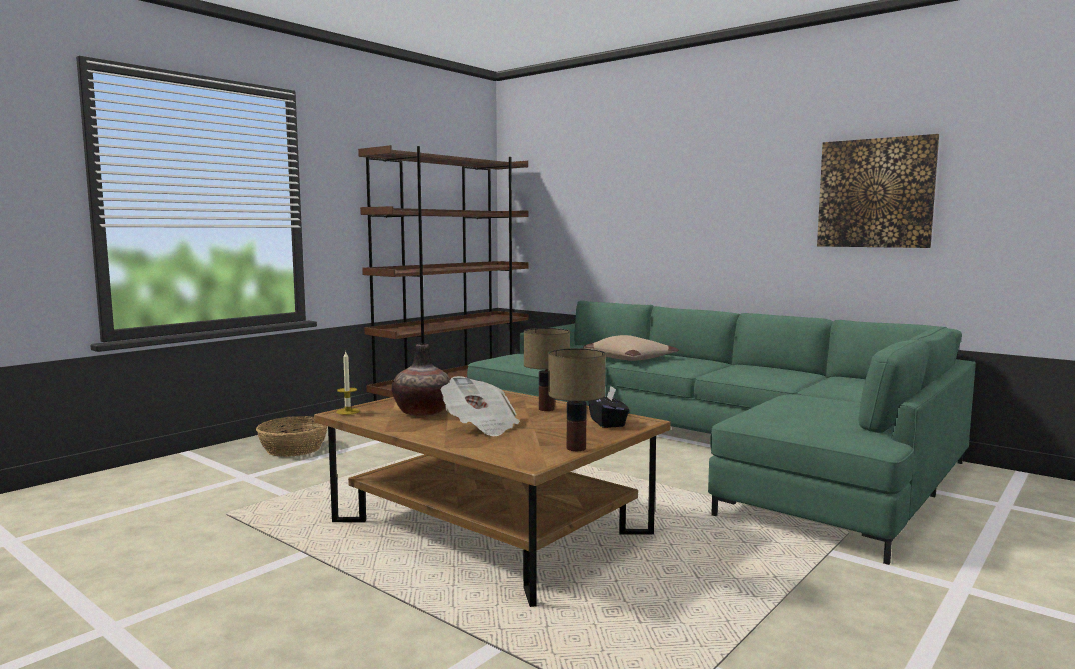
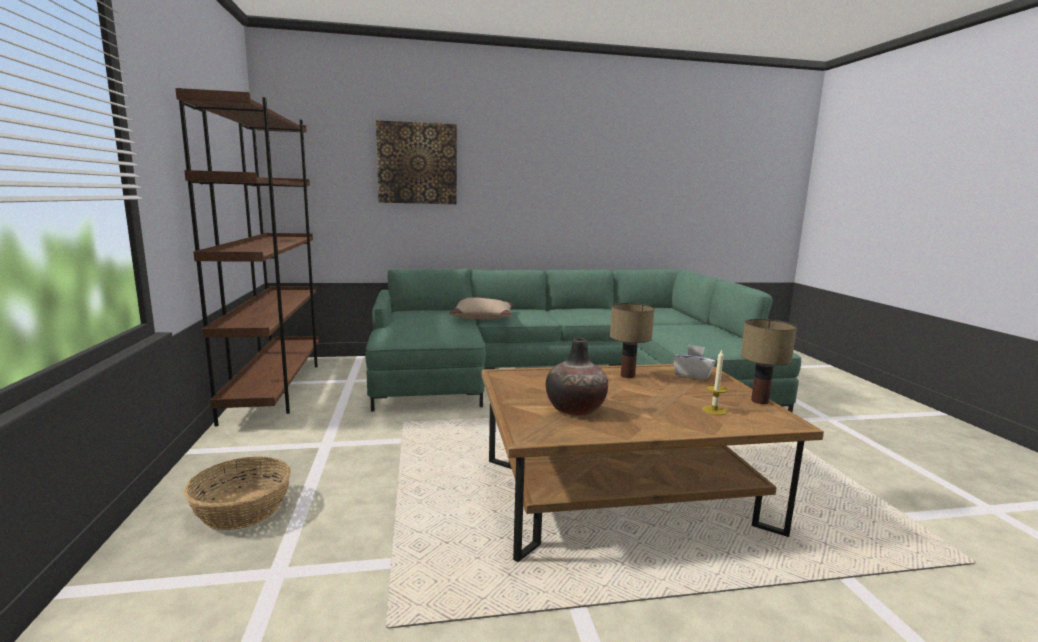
camera: 50 degrees left, 5 degrees up
(347, 411) = (527, 432): candle -> candle (714, 410)
(480, 426) = (656, 406): newspaper -> none
(608, 423) = (692, 375): black tissue box -> white tissue box
(875, 193) = (629, 182): picture -> picture (417, 163)

